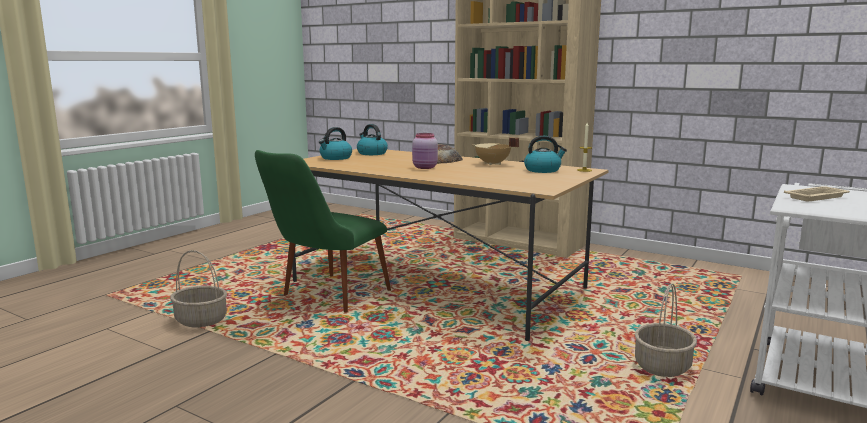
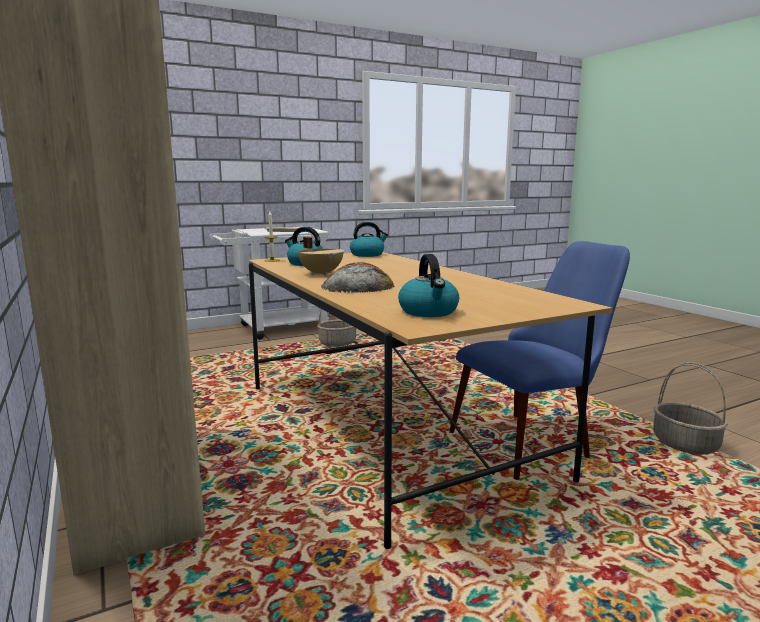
camera: 150 degrees left, 0 degrees up
(325, 299) = (534, 440): green chair -> blue chair
(335, 158) = (507, 307): kettle -> kettle (367, 254)
(425, 167) = (409, 277): pink jar -> none

